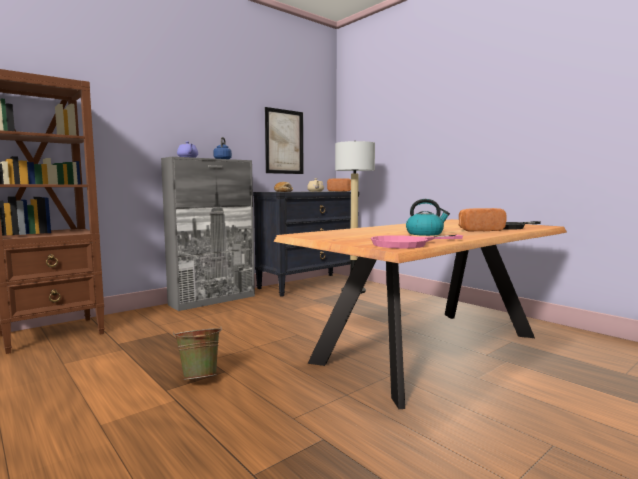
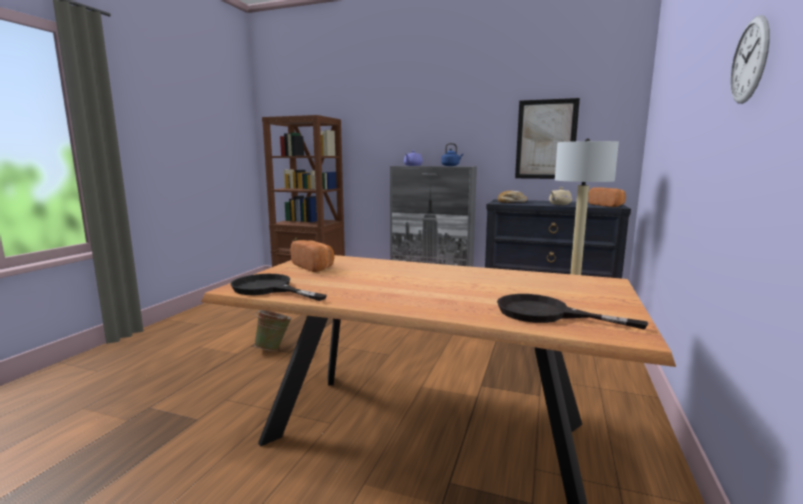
camera: 60 degrees right, 5 degrees up
(408, 244) = (269, 289): pink frying pan -> black frying pan
(425, 234) = (373, 285): kettle -> none
(479, 230) = (457, 302): bread -> bread (314, 267)
(501, 105) = (749, 61): none -> wall clock

